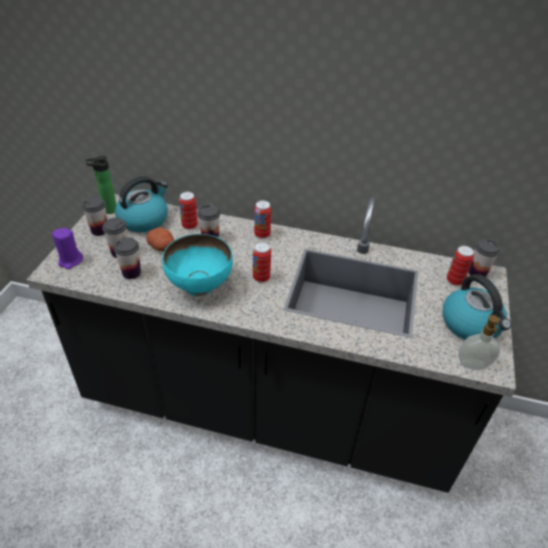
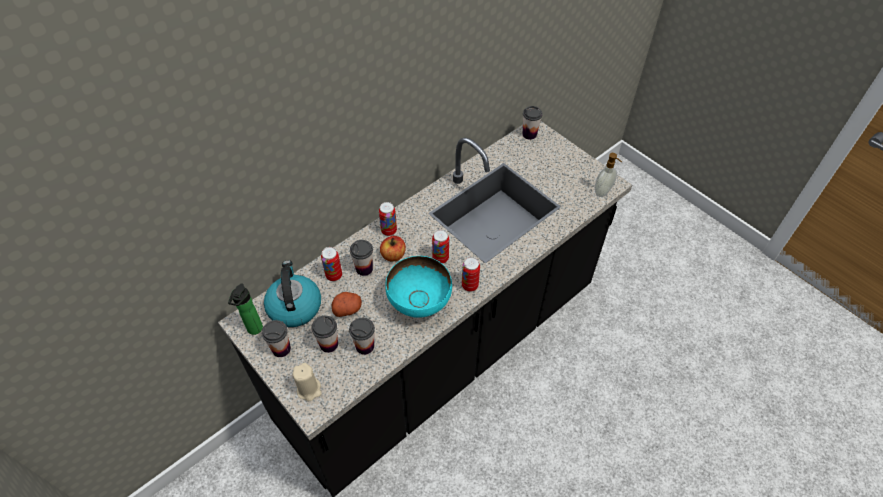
camera: 55 degrees left, 10 degrees up
(70, 261) = (309, 389): purple candle -> beige candle
(238, 248) = (393, 255): none -> apple
(454, 281) = (527, 150): can -> can (470, 285)
(471, 324) = (571, 169): kettle -> none

